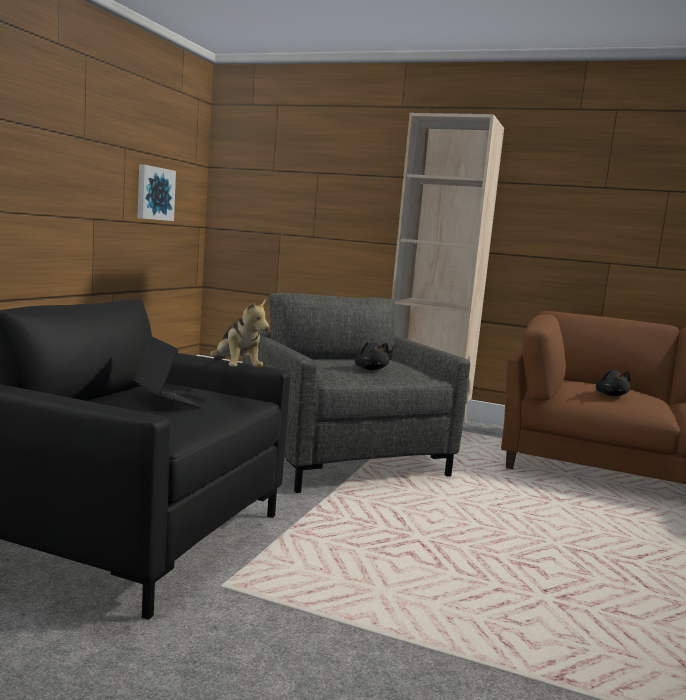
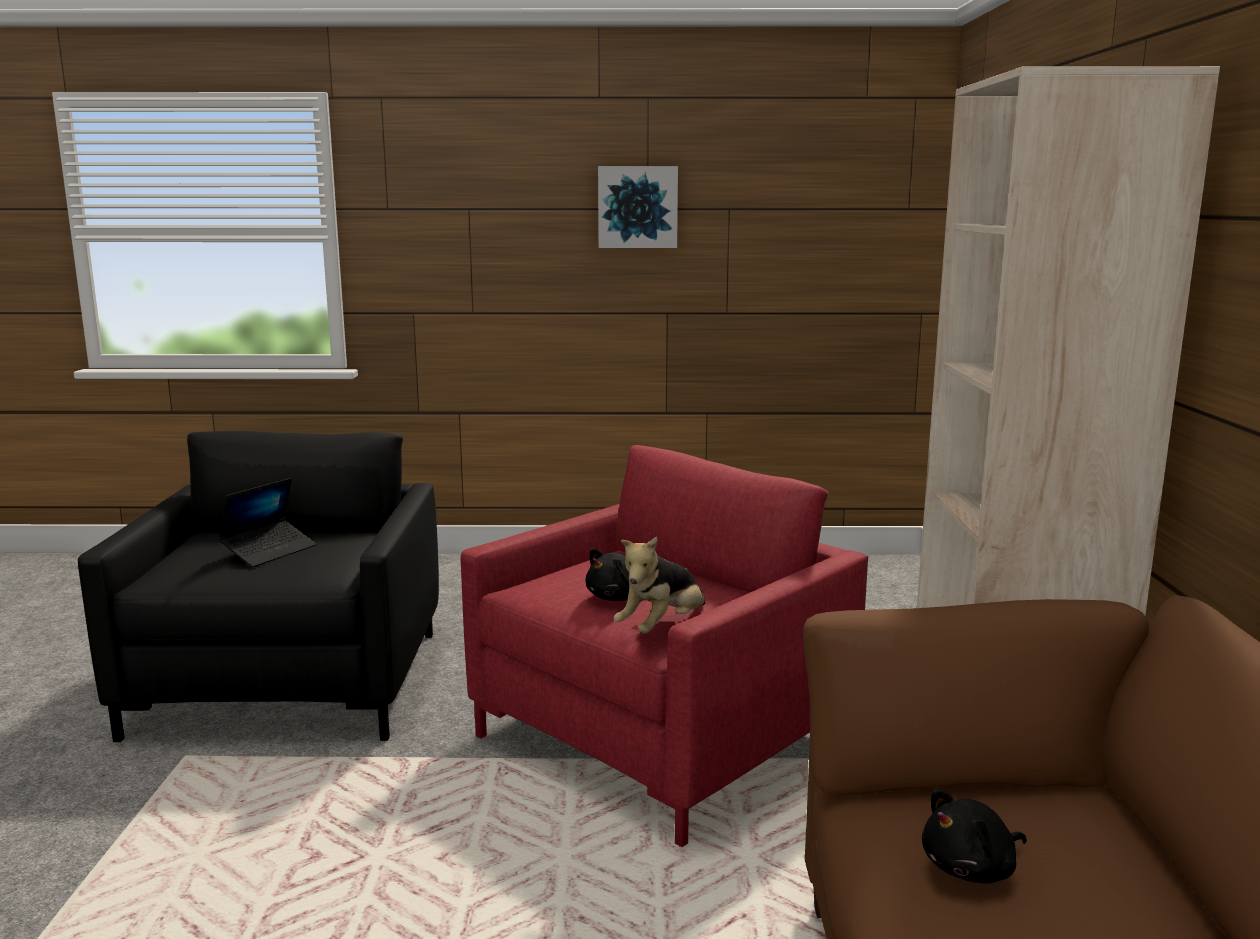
camera: 70 degrees right, 5 degrees up
(154, 193) = (793, 268): picture -> picture (637, 207)
(236, 370) = (339, 537): plush toy -> plush toy (662, 627)
(343, 457) = (663, 737): grey armchair -> red armchair

